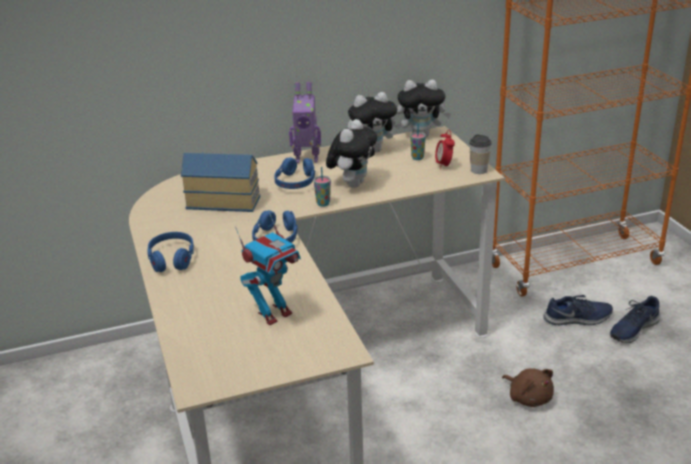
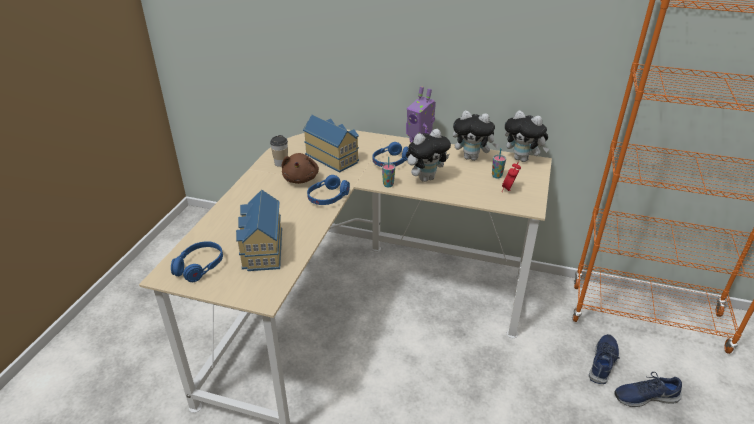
camera: 35 degrees right, 5 degrees up
(172, 259) = (257, 184): blue headphones -> blue headphones (199, 266)
(274, 314) = (261, 250): toy robot -> toy house
(479, 170) = (531, 204): cup -> cup (281, 163)
(528, 397) = (499, 402): brown plush toy -> brown plush toy (301, 179)
(578, 319) = (603, 362): blue shoe -> blue shoe turned 90 degrees counterclockwise

